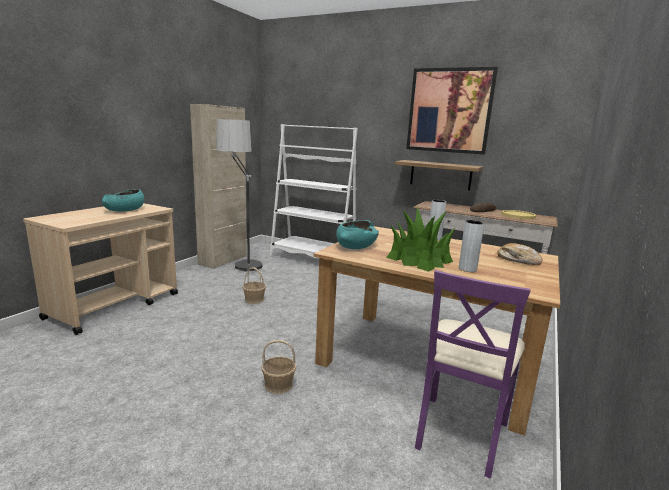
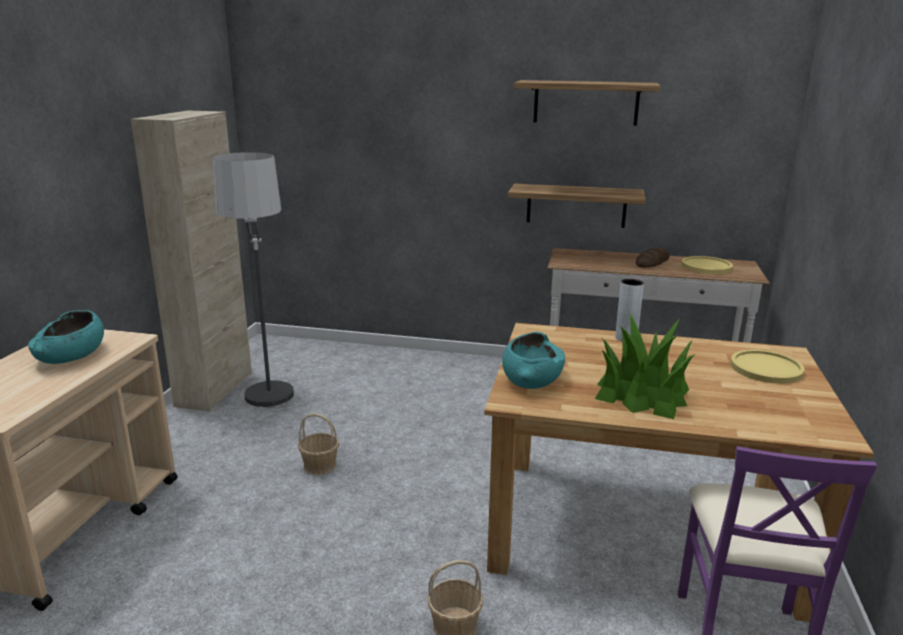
camera: 15 degrees left, 5 degrees up
(312, 259) = (368, 360): white bookcase -> none
(449, 111) = (586, 102): picture -> shelf
(467, 269) = (718, 403): grey vase -> none
(518, 260) = (766, 368): bread -> yellow plate

